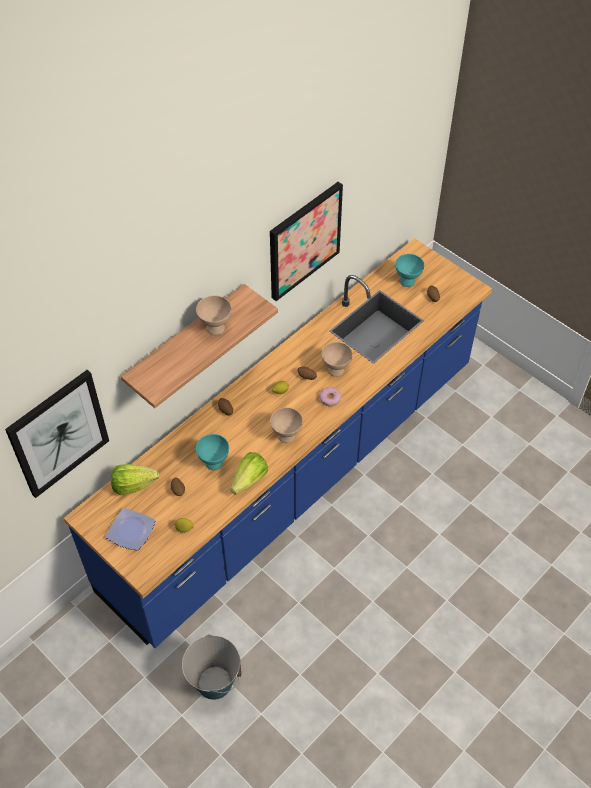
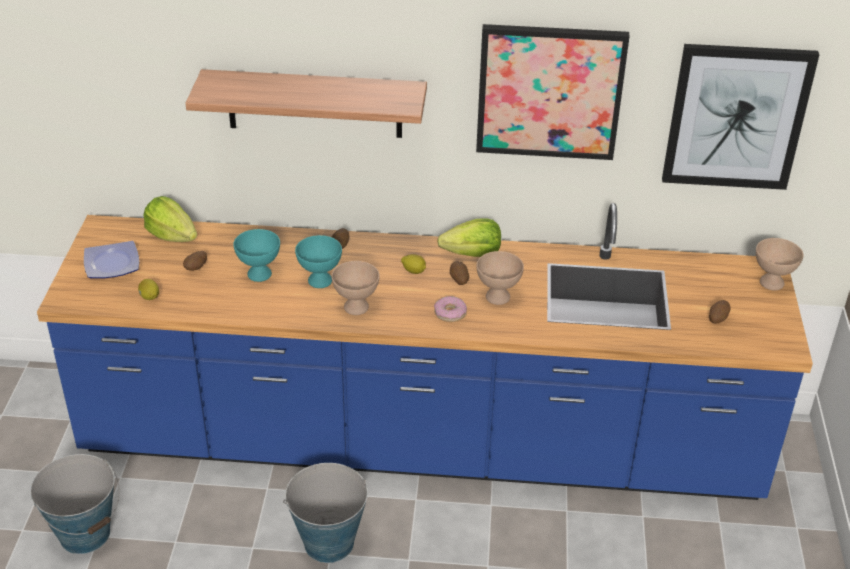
camera: 50 degrees right, 15 degrees down
(58, 433) = (100, 82): picture -> picture (736, 117)
(216, 328) = (338, 91): beige bowl -> beige bowl (772, 283)
(249, 480) = (263, 311): lettuce -> lettuce (472, 254)
(326, 564) = (328, 543): none -> bucket
(408, 281) = (711, 286): turquoise bowl -> turquoise bowl (320, 281)

